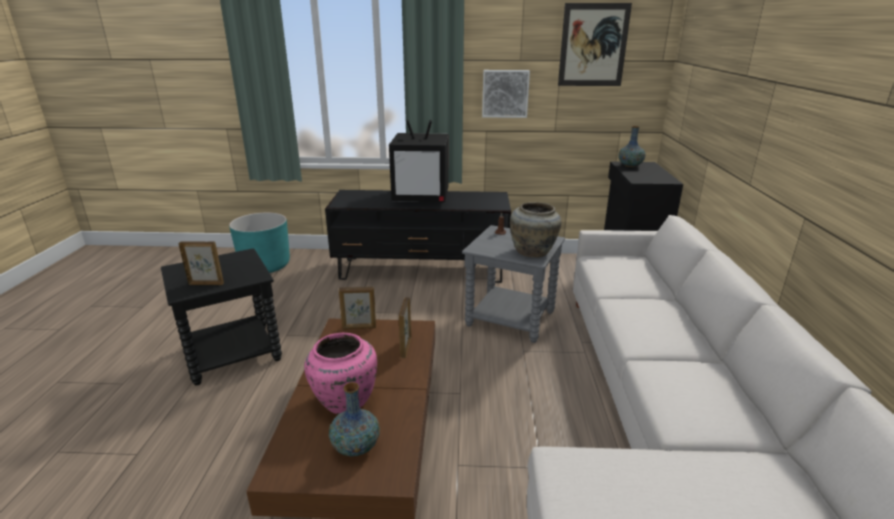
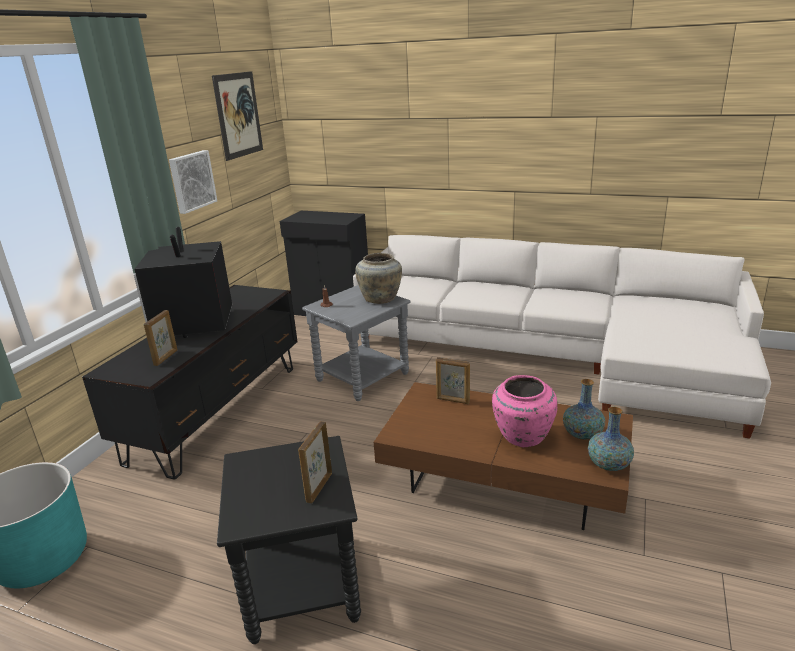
camera: 70 degrees left, 0 degrees up
(359, 328) = (405, 423): picture frame -> picture frame (166, 358)
(422, 197) = (194, 325): television -> television turned 150 degrees clockwise
(630, 165) = (301, 218): vase -> vase (608, 465)

